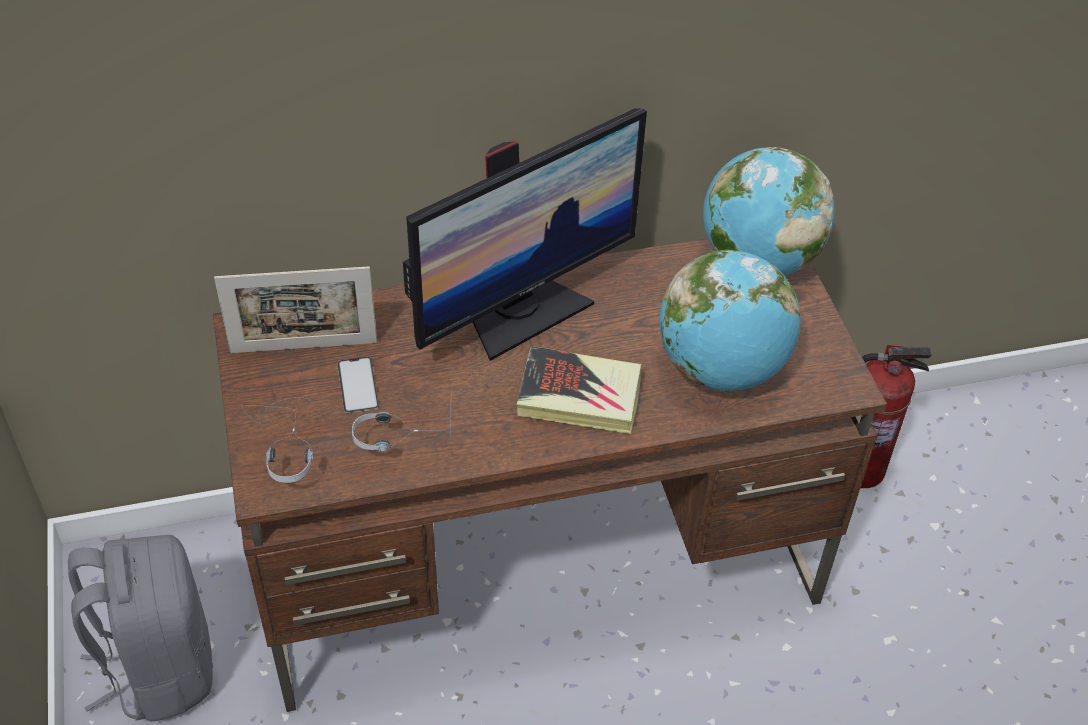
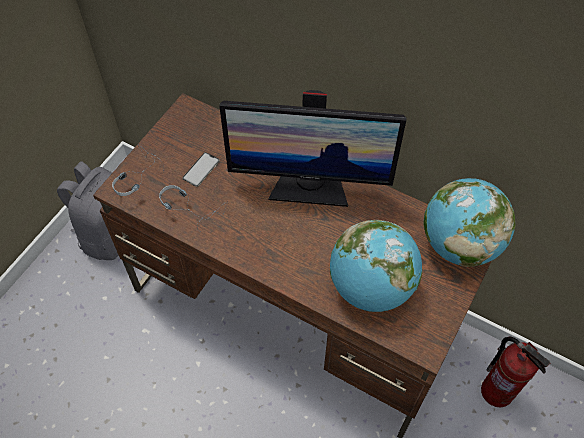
camera: 45 degrees right, 10 degrees up
(304, 347) = (199, 135): picture frame -> none
(579, 396) = (287, 248): book -> none

